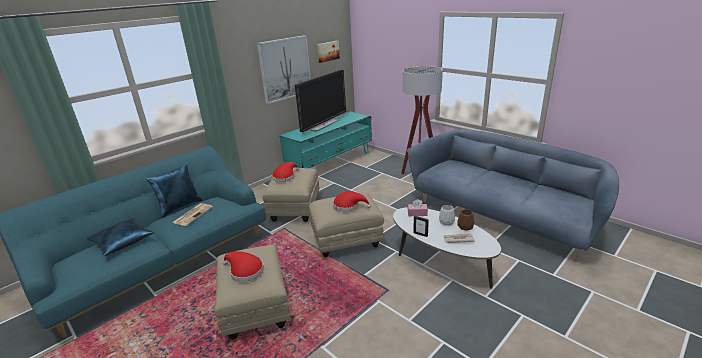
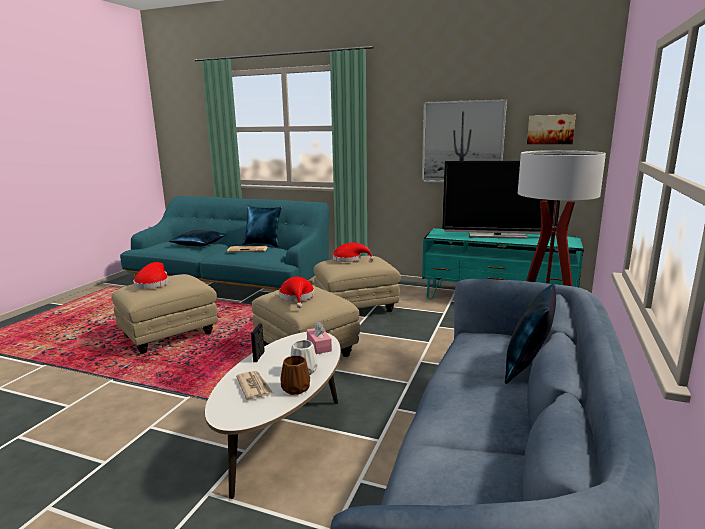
camera: 65 degrees right, 10 degrees down
(477, 168) = (527, 368): none -> blue pillow

